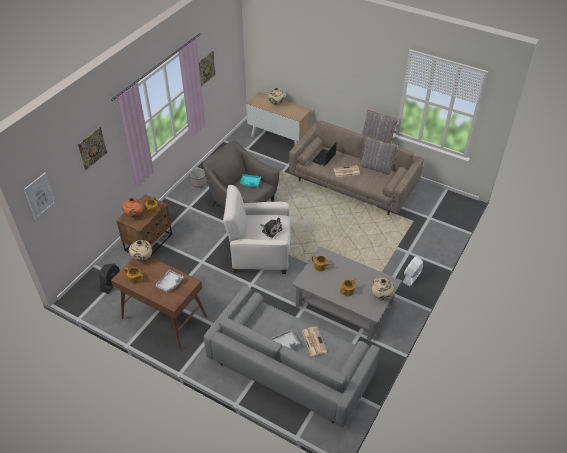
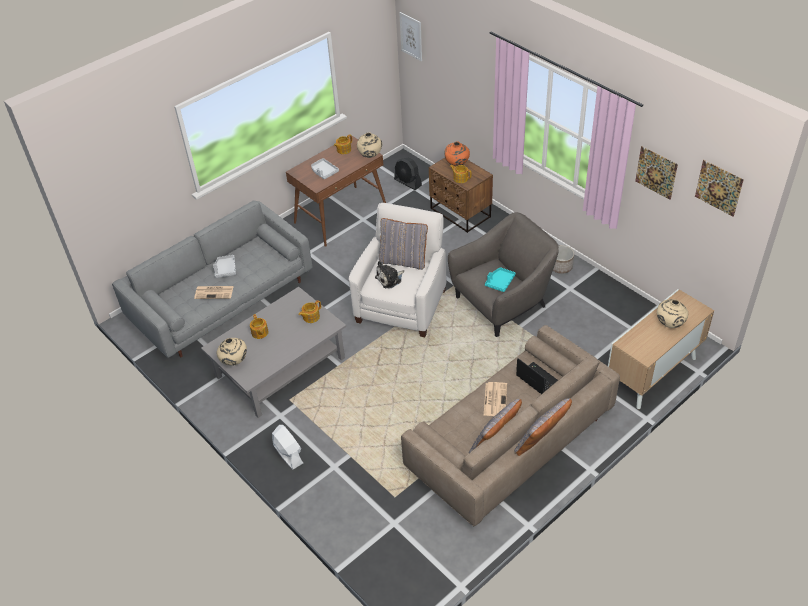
camera: 110 degrees right, 0 degrees up
(92, 148) = (470, 61): picture -> picture (718, 188)
(249, 227) = (403, 260): none -> grey pillow

